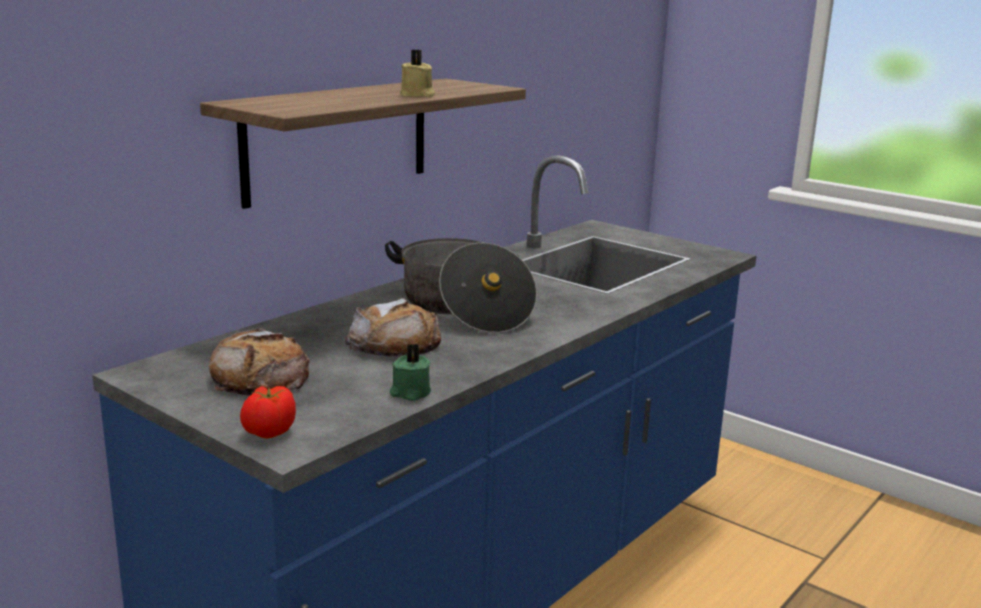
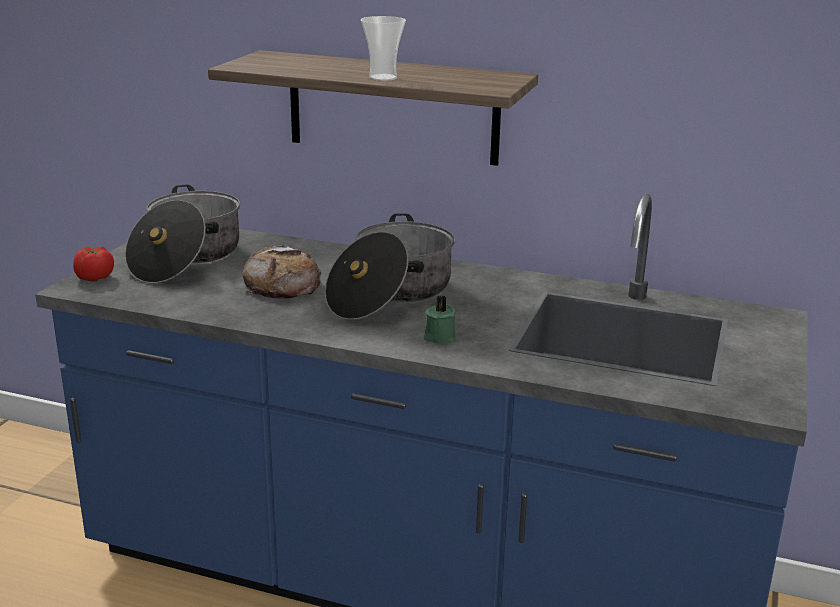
camera: 70 degrees right, 5 degrees up
(260, 377) = (186, 258): bread -> cooking pot
(410, 393) = (181, 305): green candle -> green candle (439, 336)
(417, 95) = (383, 78): beige candle -> cup

